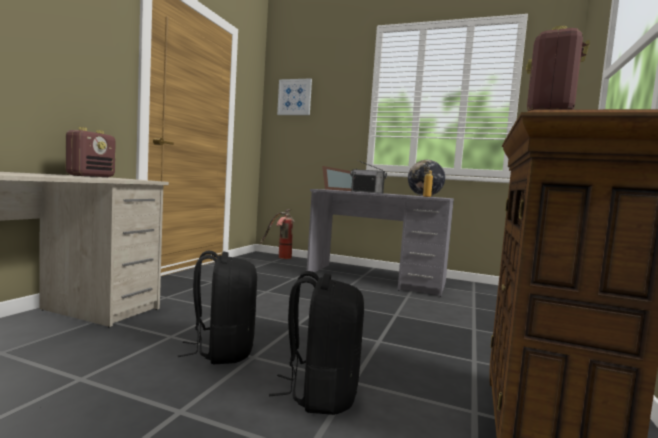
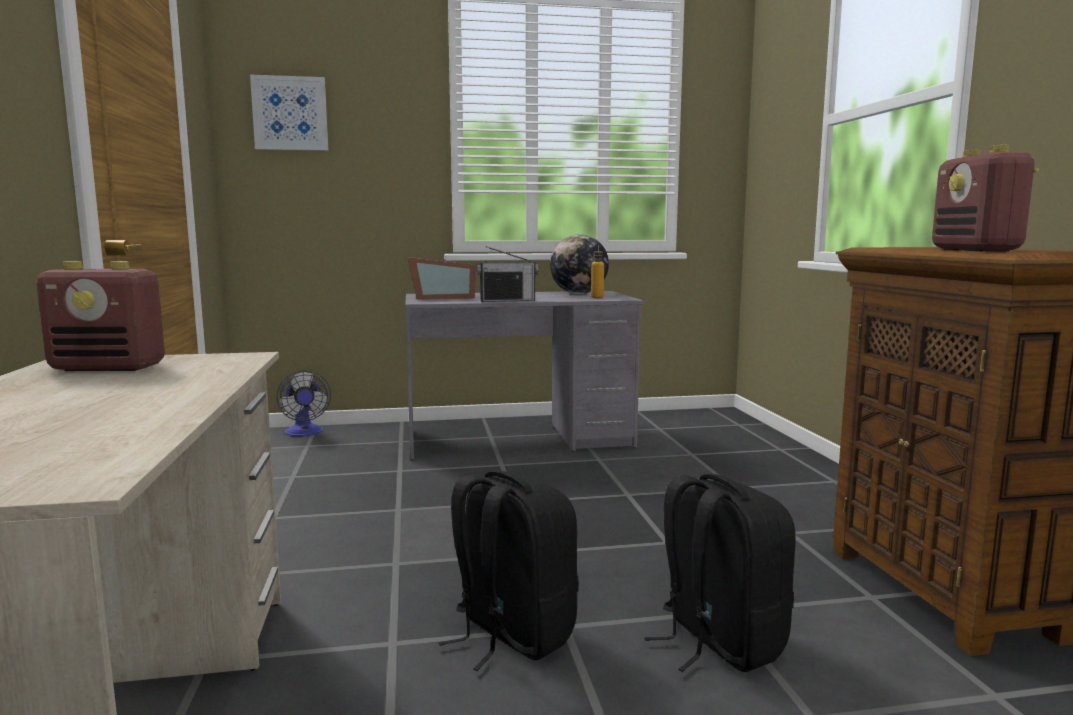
camera: 30 degrees left, 5 degrees up
(91, 176) = (109, 368): radio -> radio turned 105 degrees clockwise
(279, 257) = (305, 433): fire extinguisher -> fan

